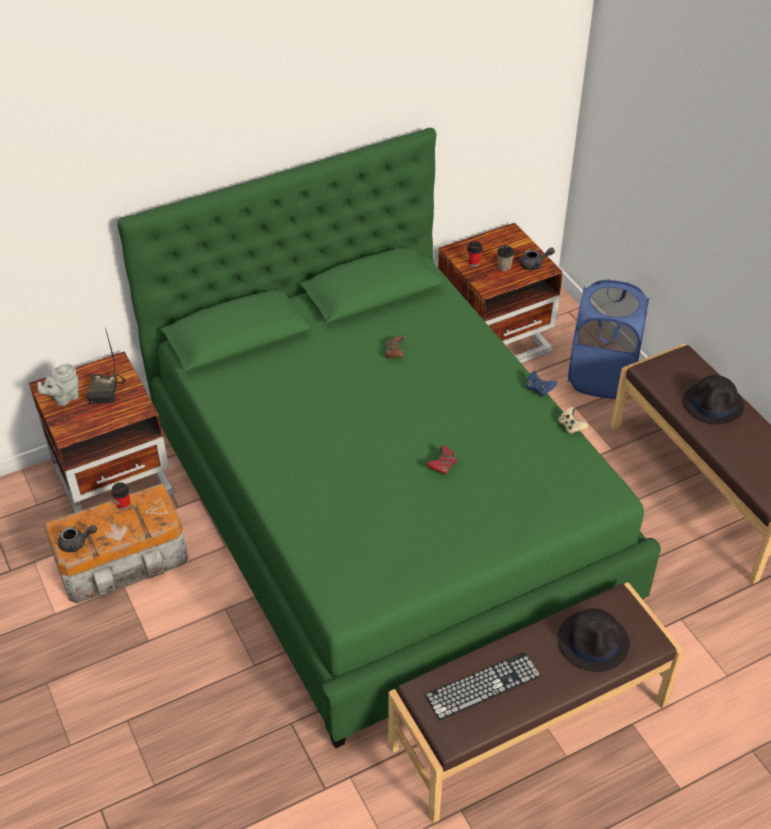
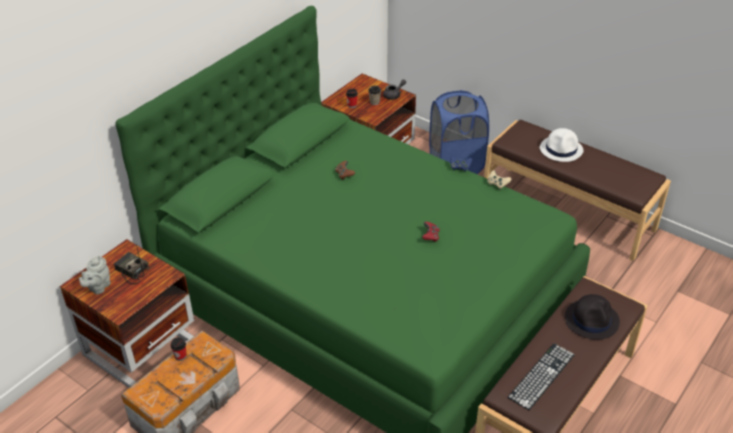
camera: 25 degrees left, 5 degrees down
(77, 543) = (160, 398): grey teapot -> none
(107, 391) = (131, 271): radio -> radio turned 150 degrees clockwise
(713, 404) = (561, 149): black hat -> white hat

